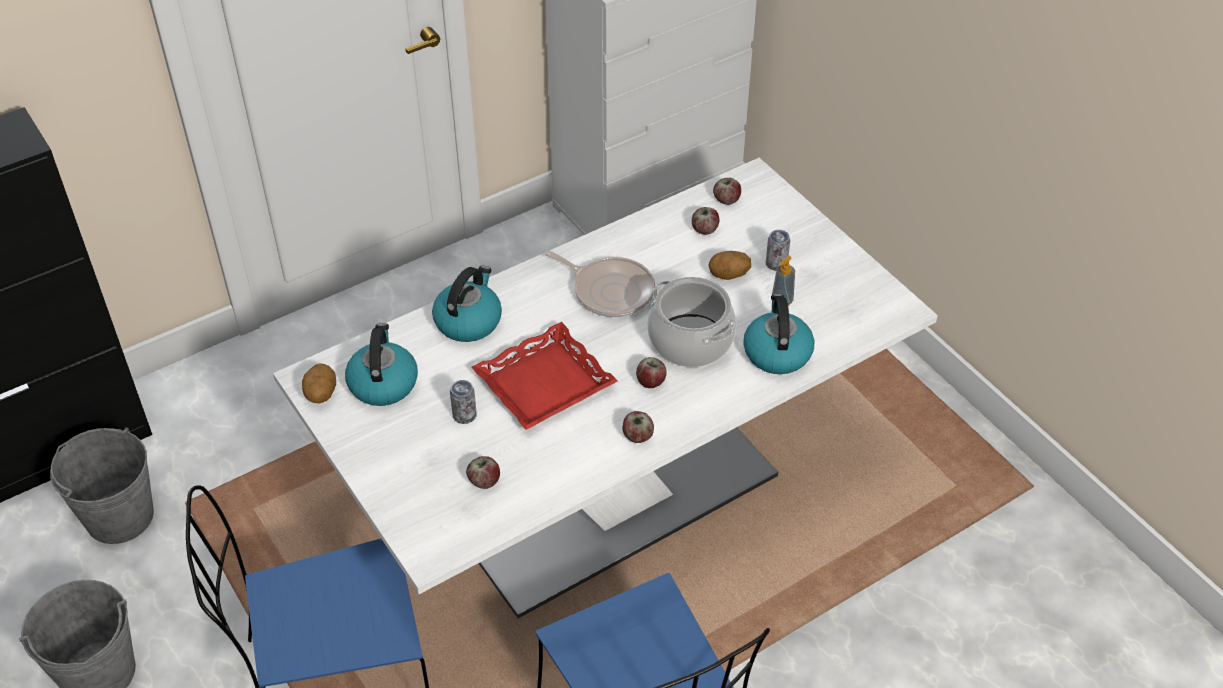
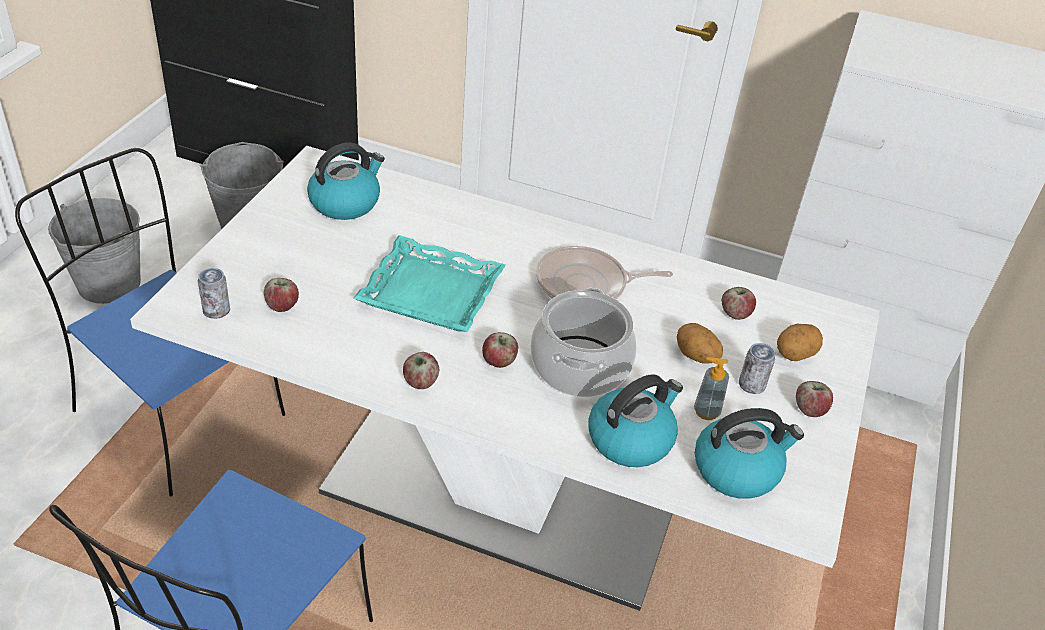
camera: 50 degrees right, 5 degrees down
(321, 394) = (304, 177): potato -> potato (794, 355)
(464, 415) = (349, 262): can -> can (216, 311)
(468, 321) = (461, 218): kettle -> kettle (737, 469)
(545, 384) = (430, 293): red tray -> turquoise tray
(610, 291) = (586, 285): frying pan -> frying pan turned 90 degrees clockwise
(726, 200) = (793, 312): apple -> apple (810, 409)

